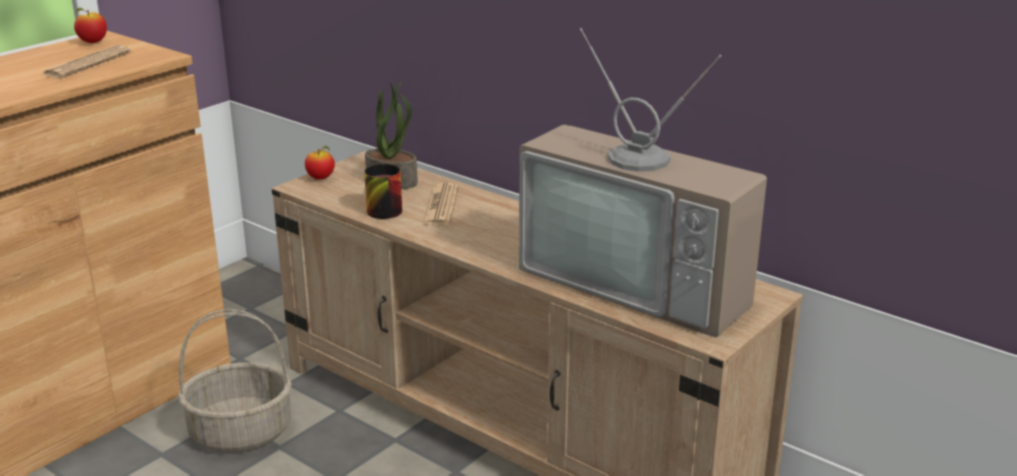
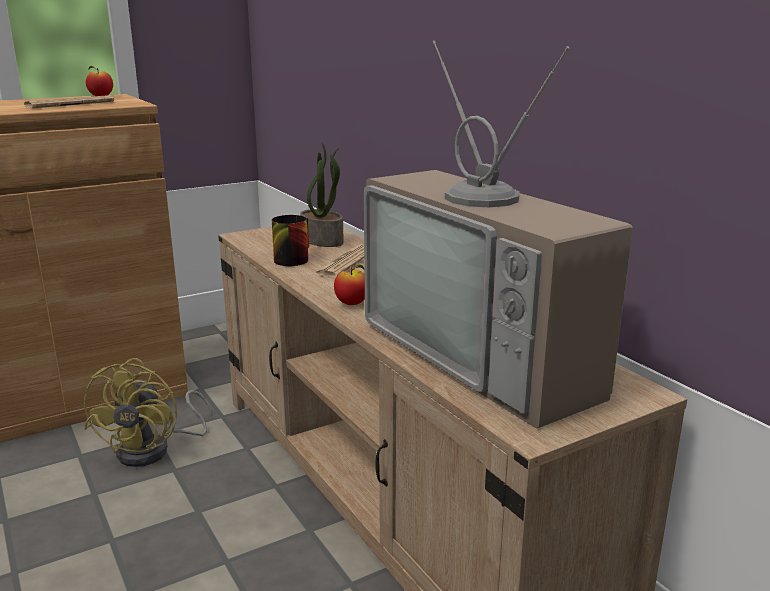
camera: 20 degrees right, 5 degrees down
(241, 432) = (154, 450): basket -> yellow fan
(320, 178) = (265, 232): apple -> apple (352, 304)

